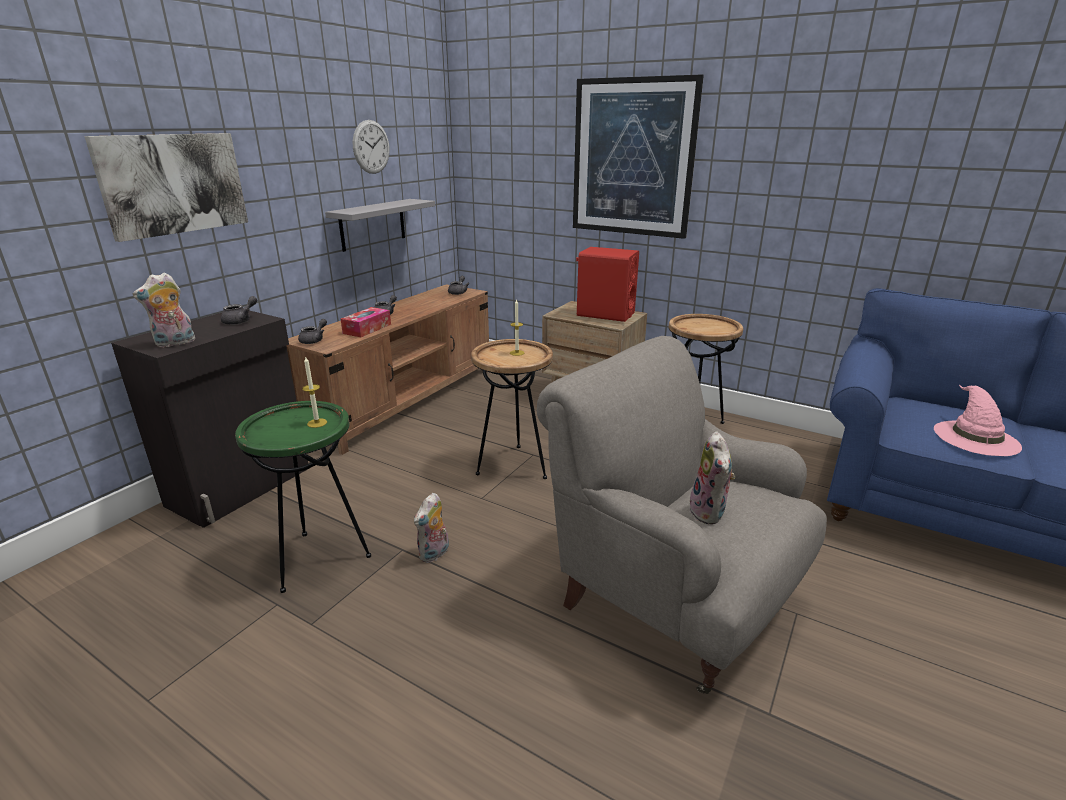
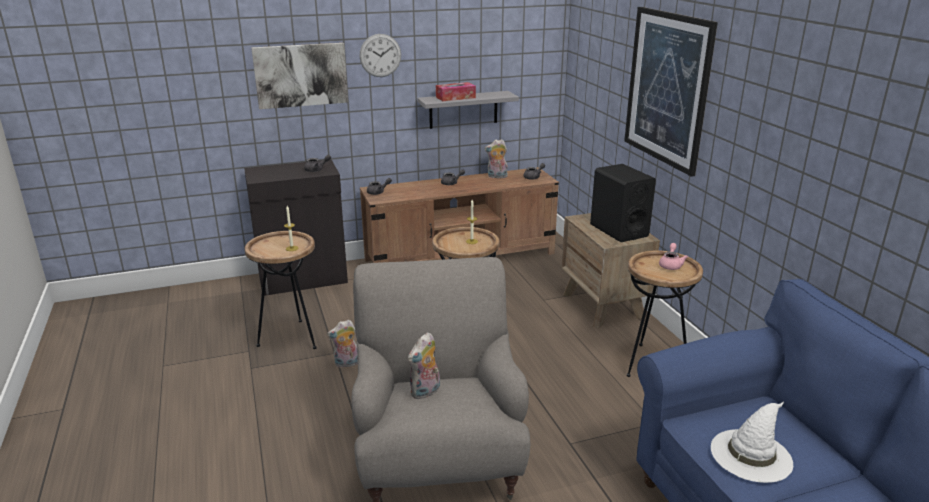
camera: 40 degrees right, 0 degrees up
(174, 343) = (266, 177): plush toy -> plush toy (496, 177)
(319, 559) = (291, 338): green side table -> brown side table
(367, 329) = (421, 192): tissue box -> tissue box (455, 97)
(371, 147) = (471, 49): wall clock -> wall clock (380, 55)
(605, 314) = (618, 230): red speaker -> black speaker
(704, 323) = (671, 265): none -> pink teapot
(975, 437) = (751, 454): pink hat -> white hat

